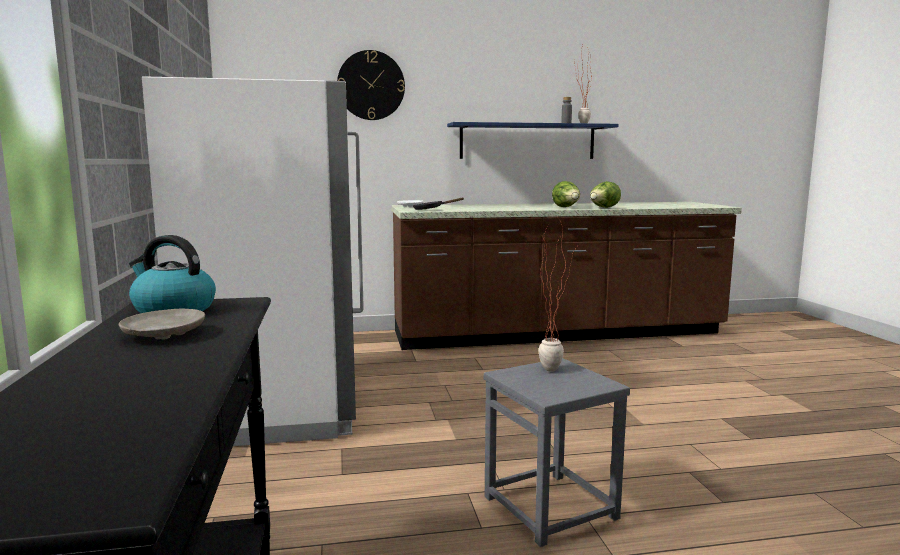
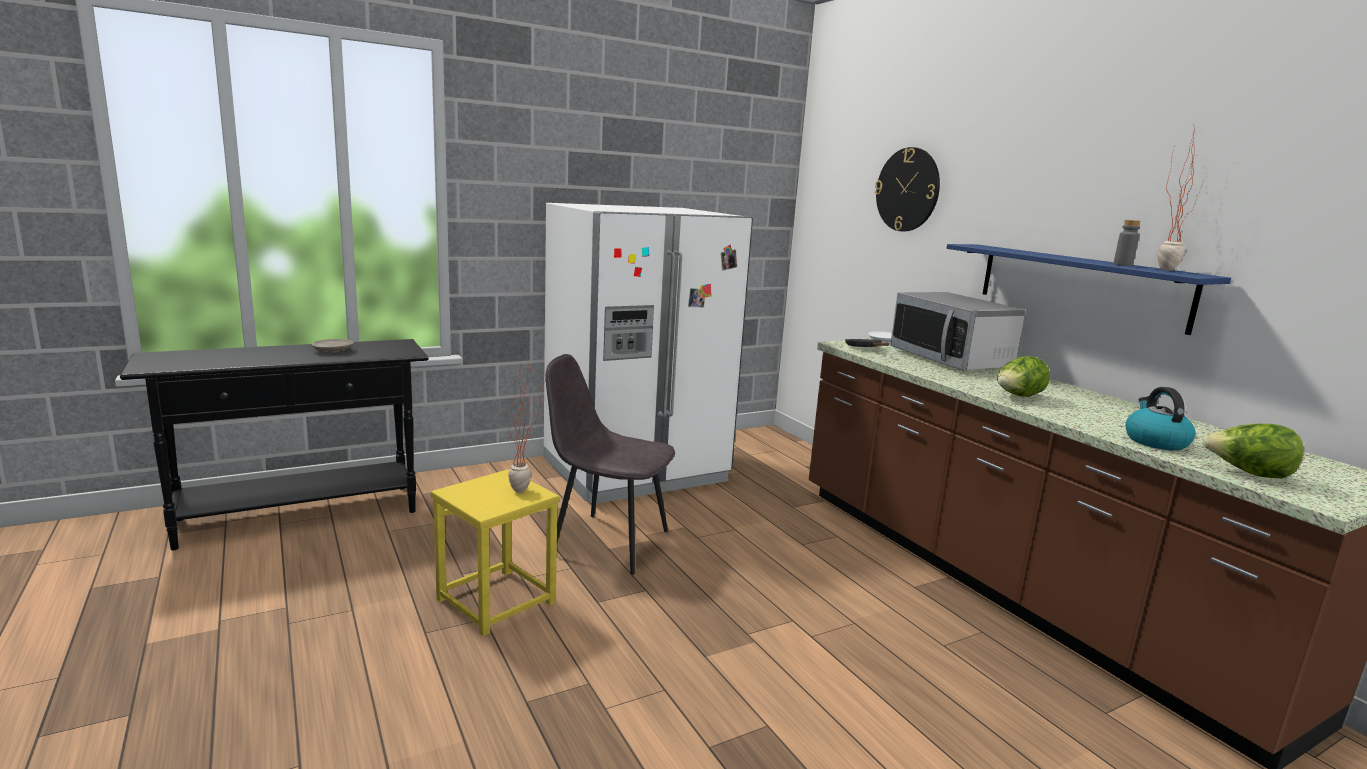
camera: 70 degrees right, 5 degrees up
(173, 309) = (389, 346): kettle -> kettle (1155, 441)
(442, 438) = (607, 542): none -> grey chair
(472, 206) = (950, 360): none -> microwave
(551, 507) = (496, 601): grey stool -> yellow stool
(603, 208) = (1054, 415): lettuce -> lettuce (1247, 474)

